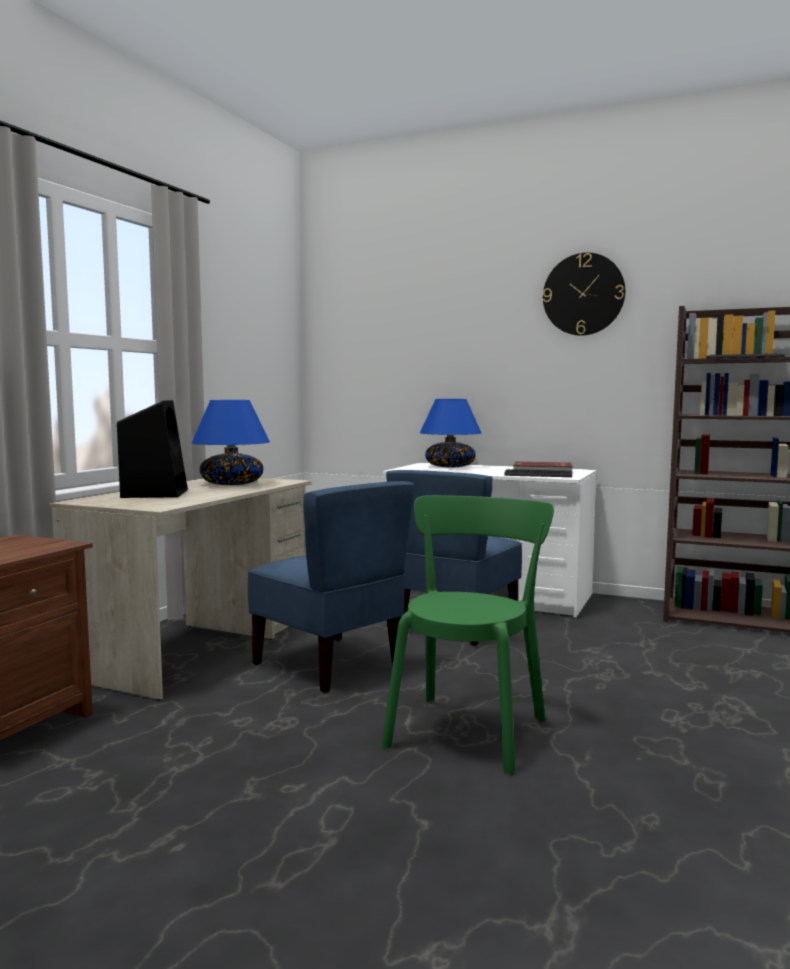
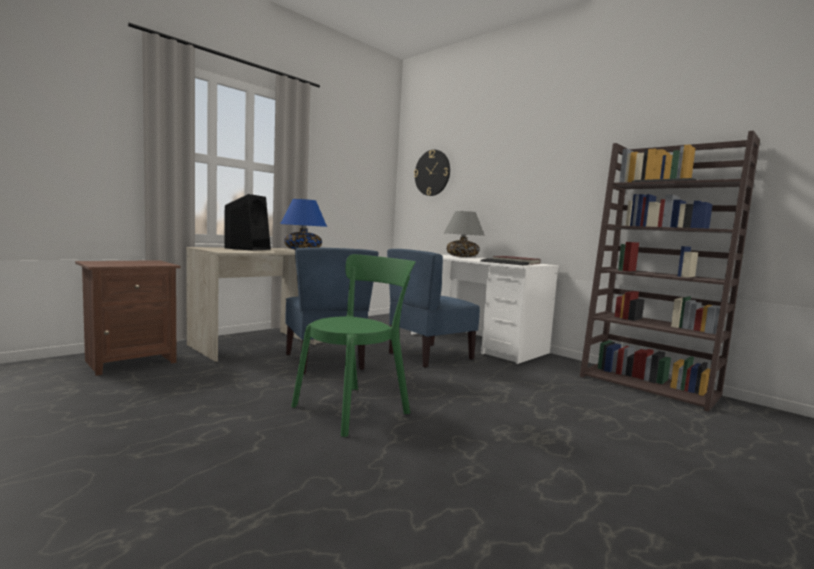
camera: 20 degrees right, 0 degrees up
(449, 466) = (462, 256): blue table lamp -> grey table lamp
(583, 294) = (559, 140): wall clock -> wall clock (432, 173)

